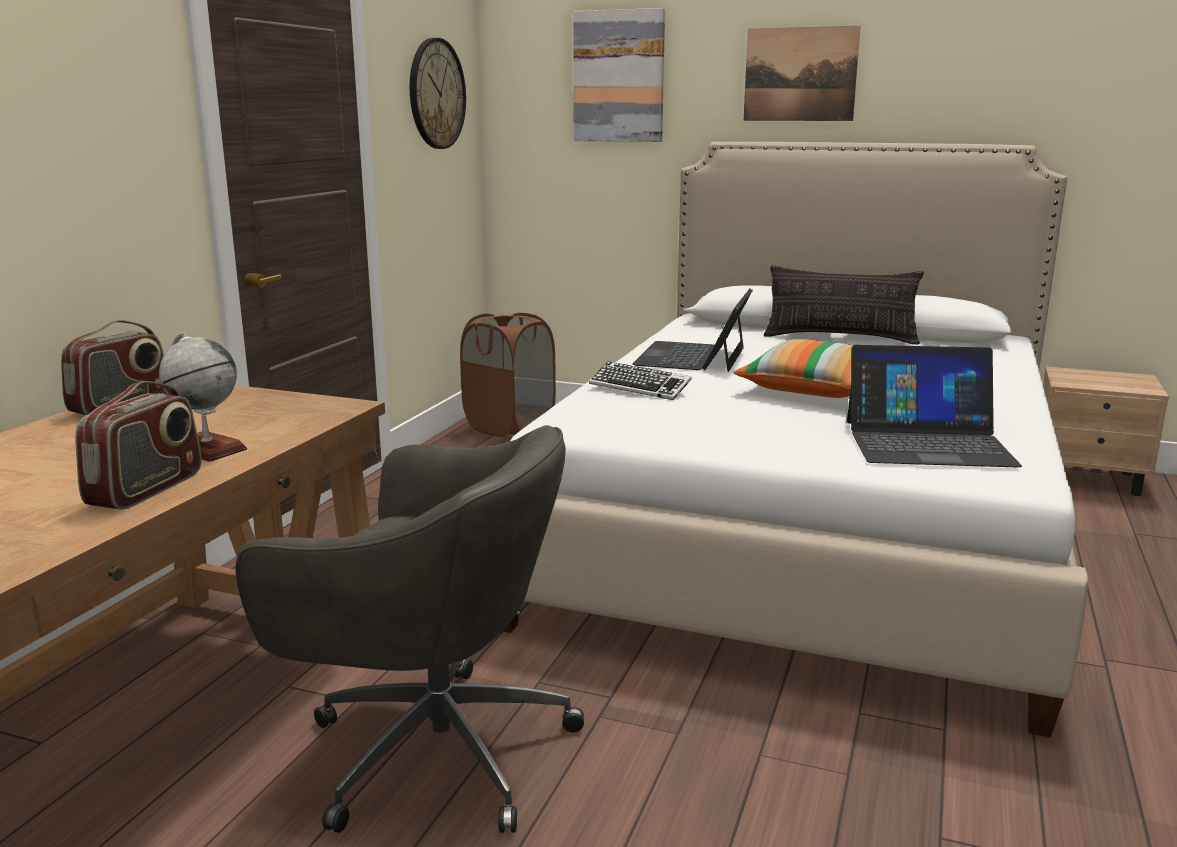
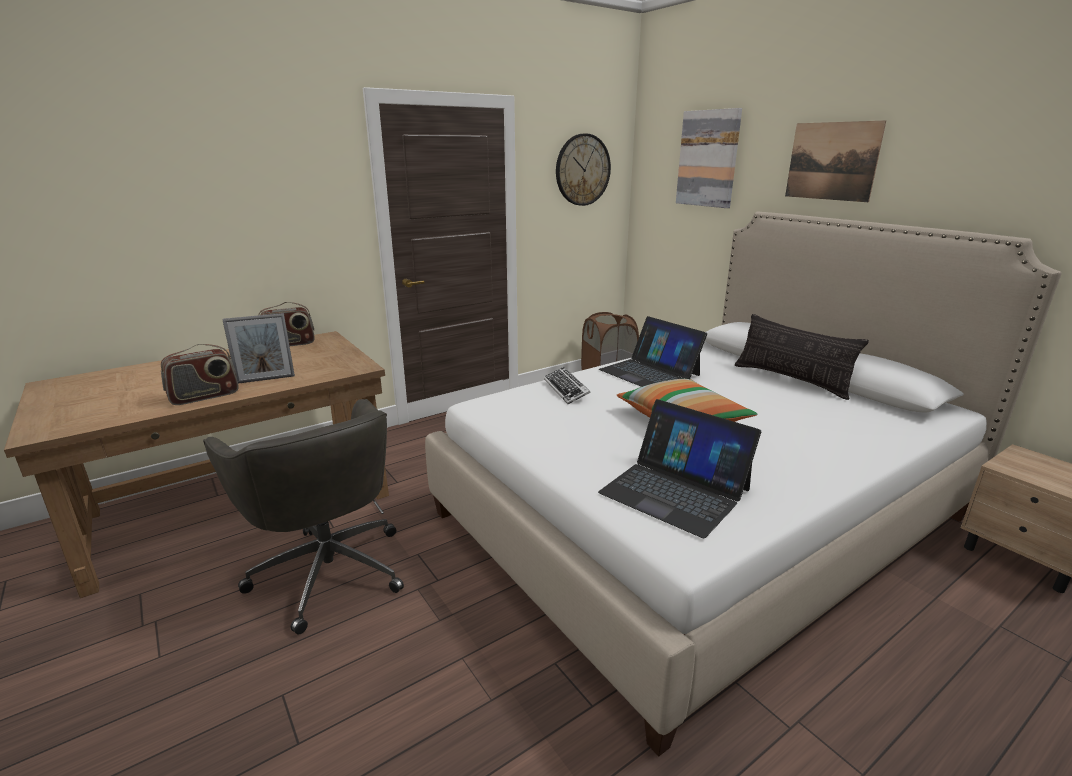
camera: 35 degrees right, 5 degrees up
(207, 449) = (266, 379): globe -> picture frame
(692, 356) = (649, 372): laptop -> laptop turned 90 degrees counterclockwise

